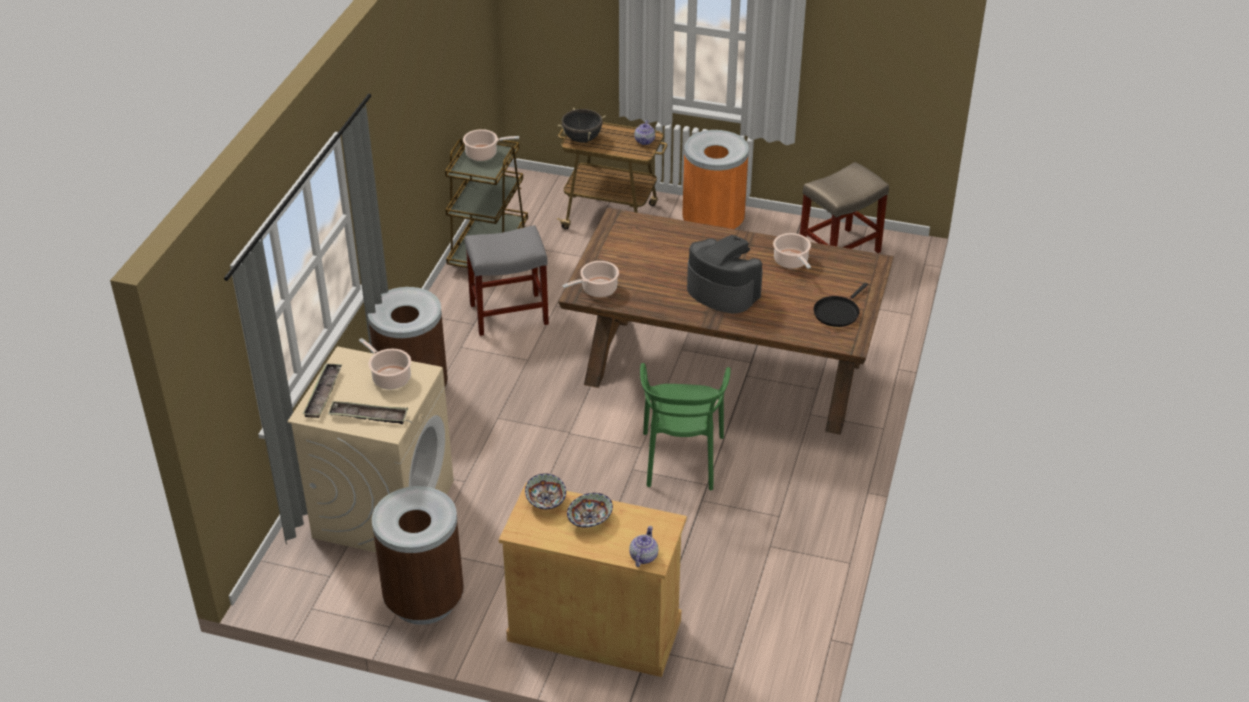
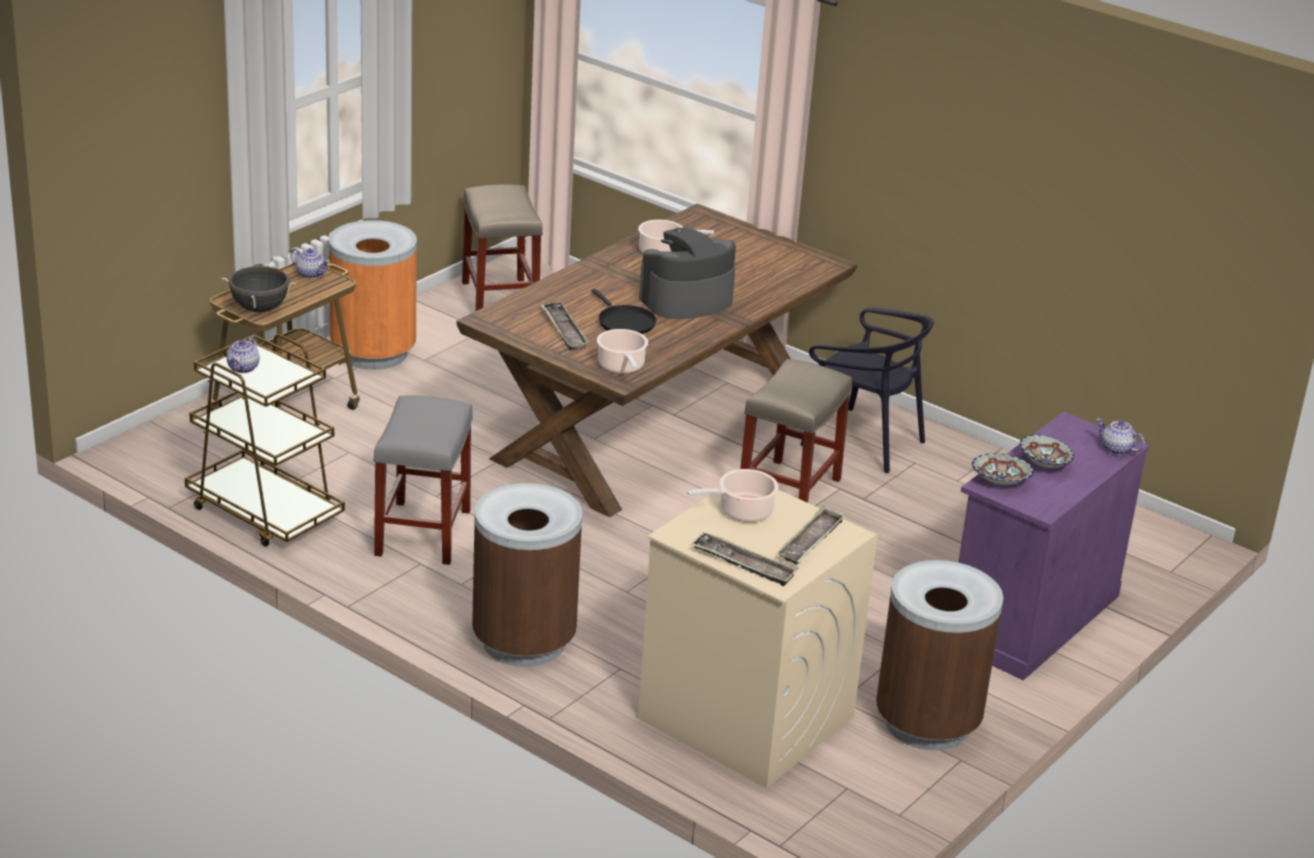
camera: 70 degrees left, 10 degrees down
(484, 154) = (243, 368): cooking pot -> teapot
(595, 629) = (1031, 618): beige cabinet -> purple cabinet
(630, 252) = (564, 330): none -> tray
(681, 459) = (789, 492): green chair -> beige stool
(788, 480) = (863, 441): none -> black chair
(837, 312) = (772, 255): black frying pan -> black frying pan (624, 322)

